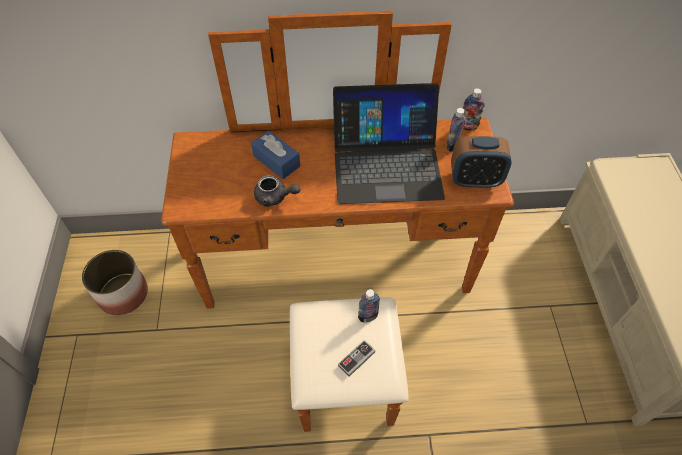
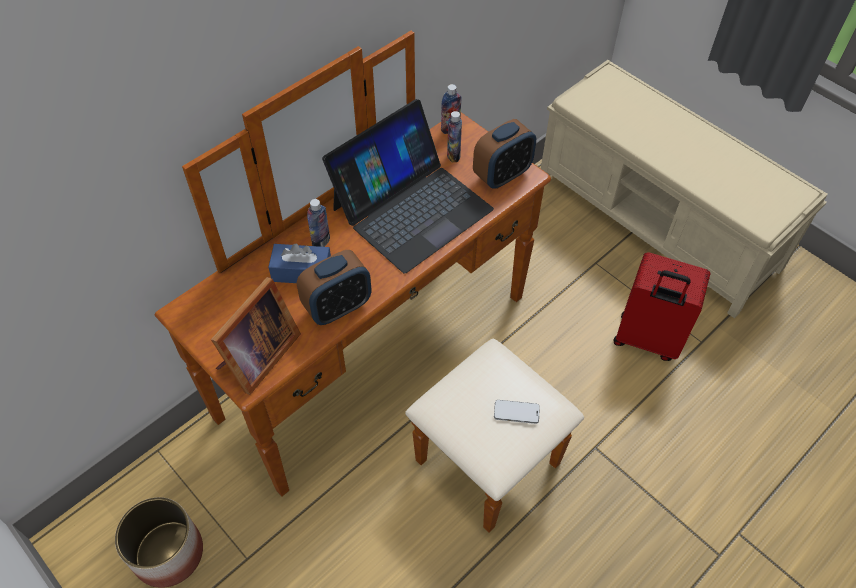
camera: 40 degrees left, 0 degrees up
(198, 196) = (257, 358): none -> picture frame
(275, 197) = (338, 307): grey teapot -> alarm clock
(356, 359) = (516, 412): game controller -> phone
(368, 316) = (491, 369): bottle -> bottle (321, 241)
(540, 389) = (646, 340): none -> red suitcase

